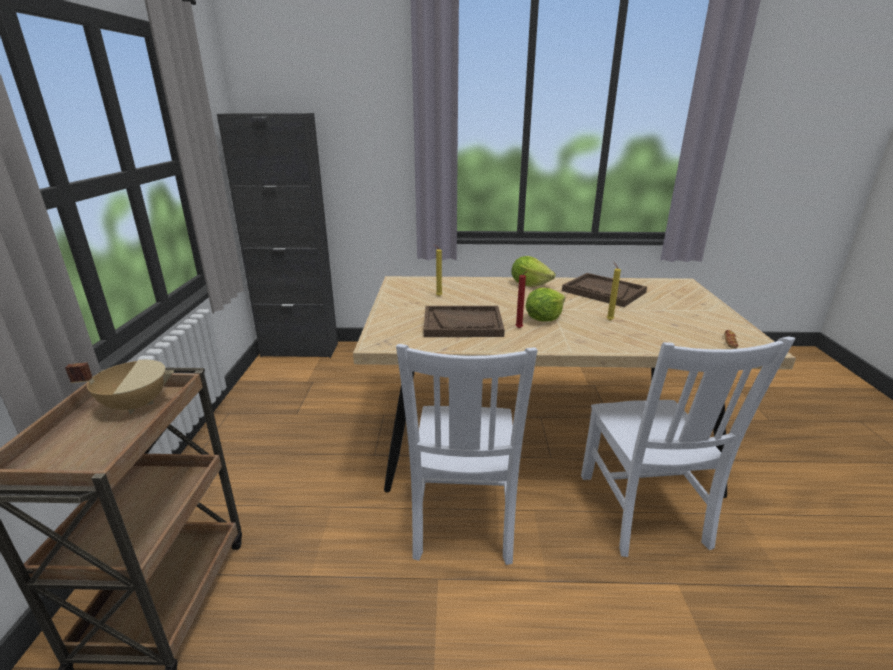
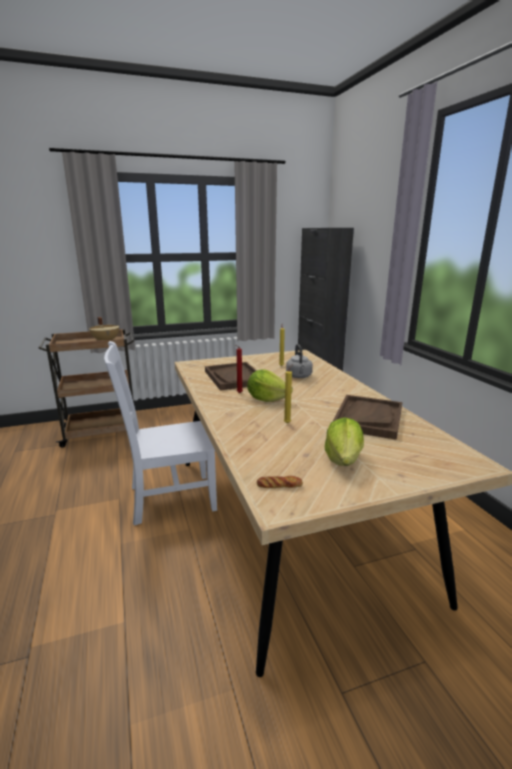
camera: 70 degrees right, 5 degrees down
(483, 295) = (299, 376): none -> grey kettle
(529, 284) = (347, 388): lettuce -> lettuce (343, 459)
(643, 513) = (206, 597): white chair -> none

